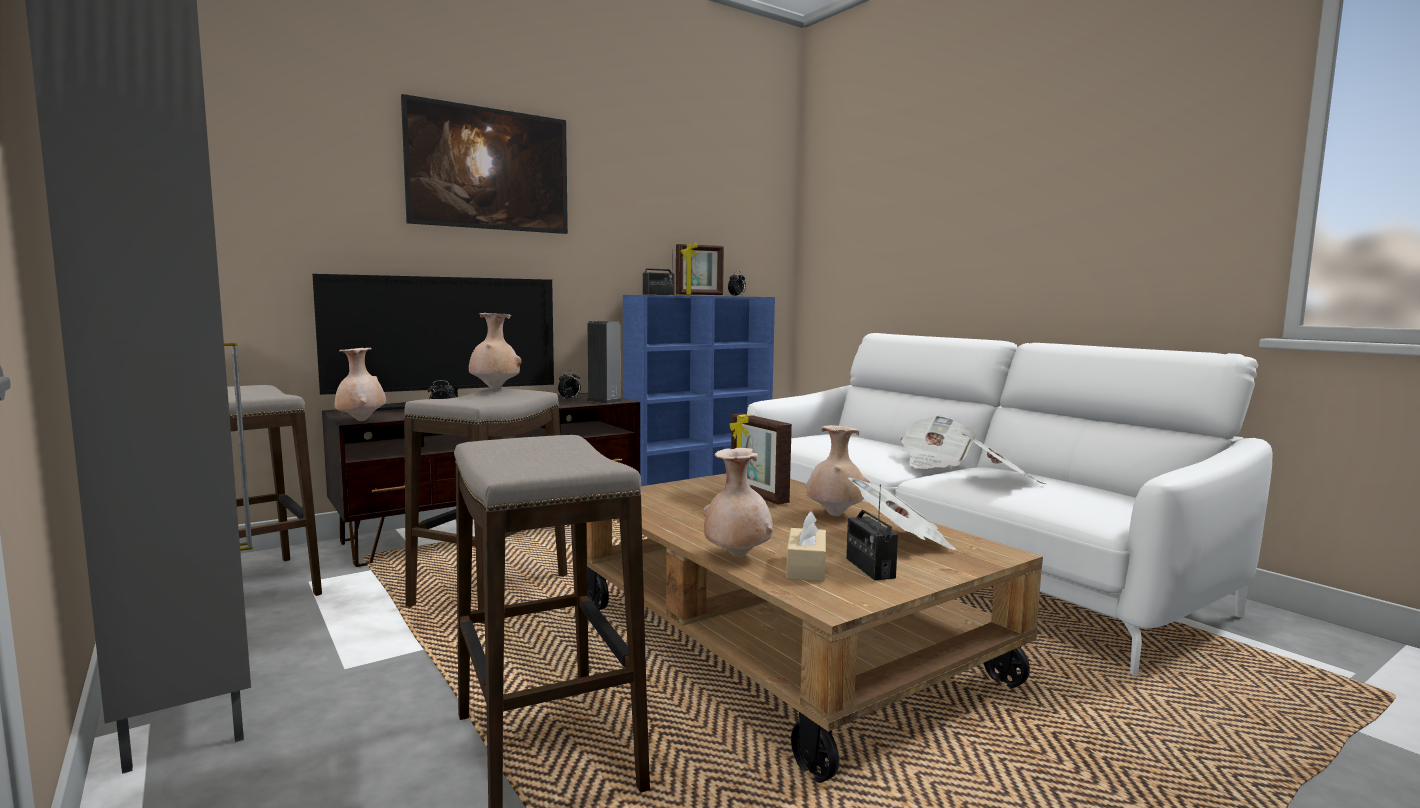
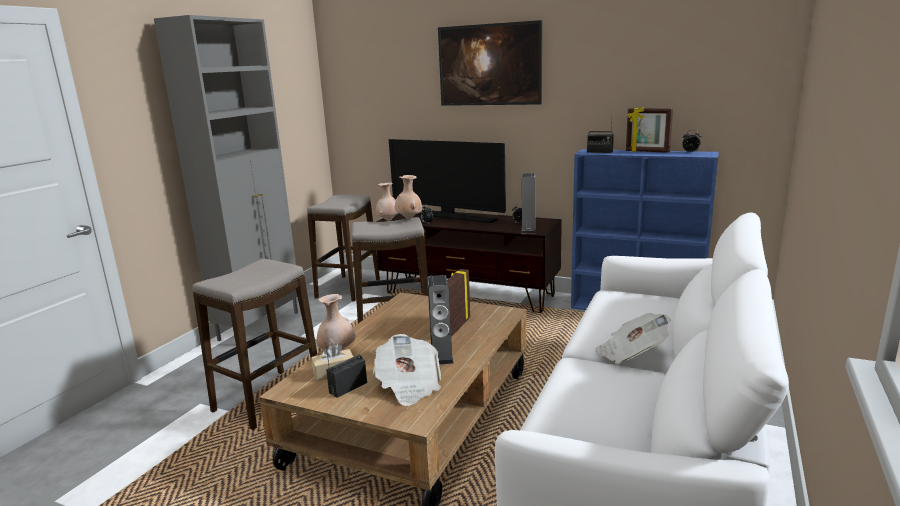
camera: 60 degrees right, 10 degrees up
(835, 515) = (441, 356): beige vase -> speaker
(999, 479) = (585, 386): newspaper -> none

